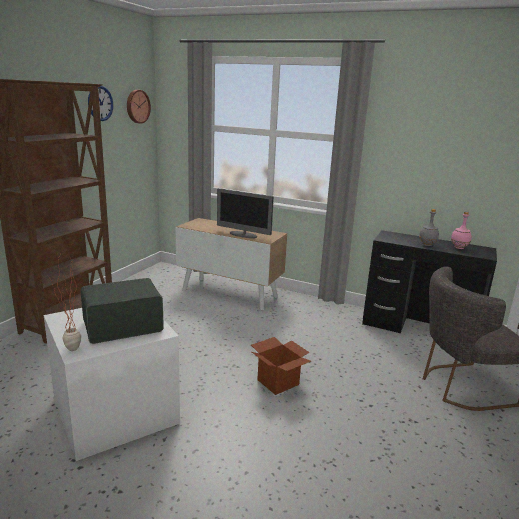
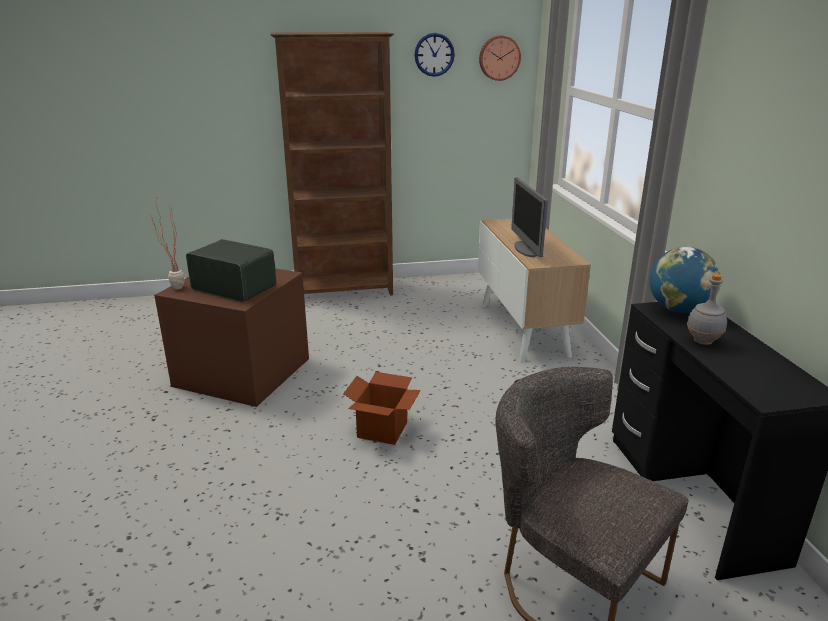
camera: 55 degrees right, 5 degrees up
(114, 412) = (240, 372): white storage box -> brown storage box
(390, 236) = (678, 310): none -> globe
(458, 248) = (754, 368): pink bottle -> none

